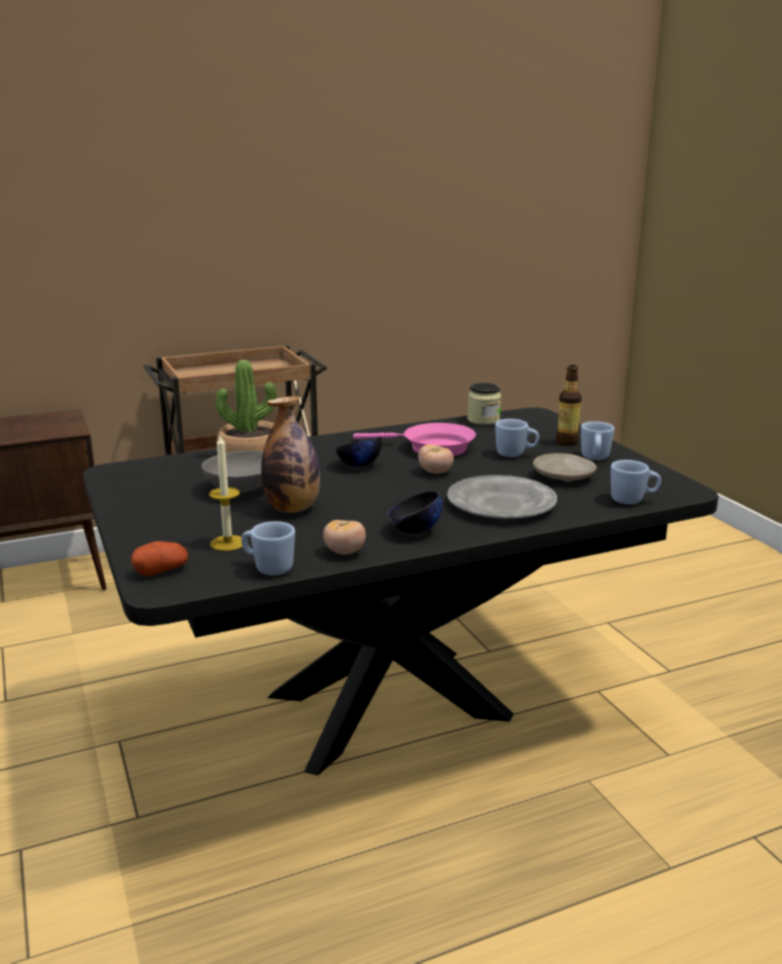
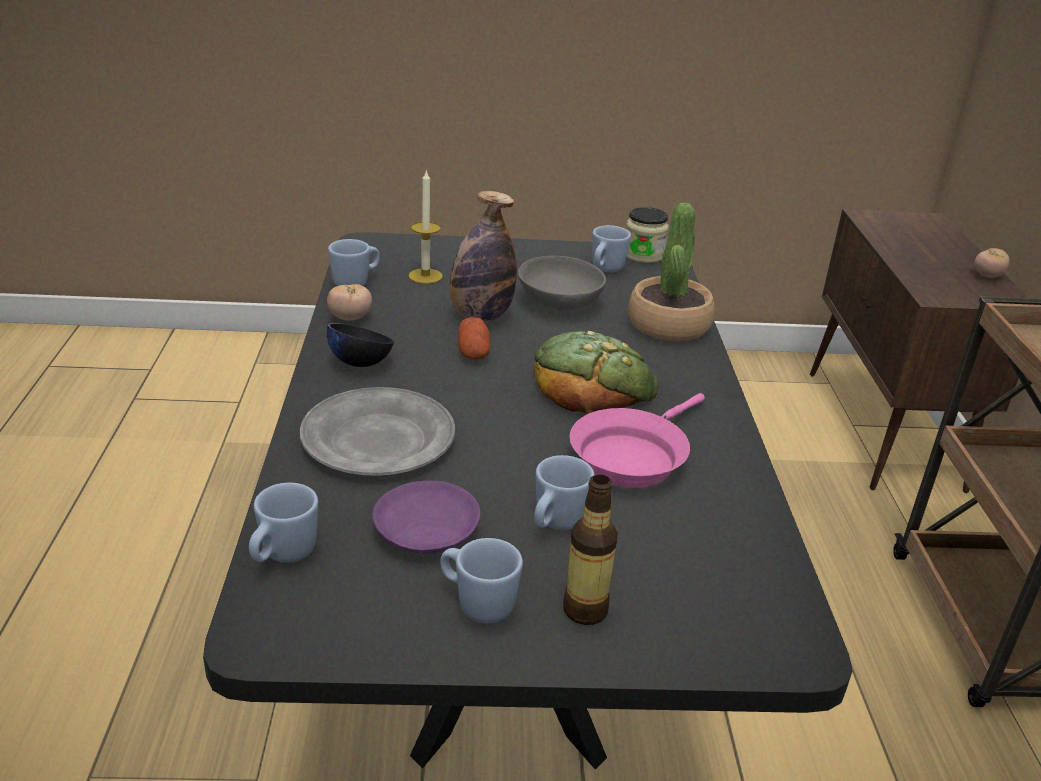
camera: 110 degrees right, 10 degrees up
(159, 483) = (605, 270): none -> blue mug
(161, 570) = (397, 247): potato -> potato (473, 352)
(358, 465) = (592, 382): black bowl -> bread
(435, 472) = (526, 427): tomato -> tomato (987, 276)
(483, 420) = (765, 559): jar -> jar (643, 255)
(564, 476) = (425, 531): beige plate -> purple plate

